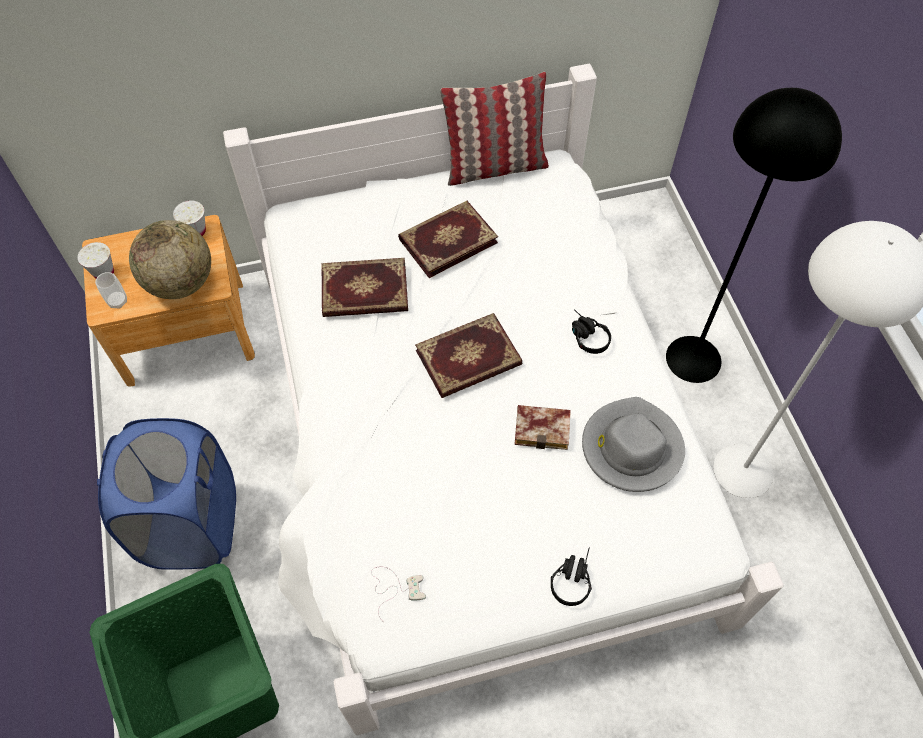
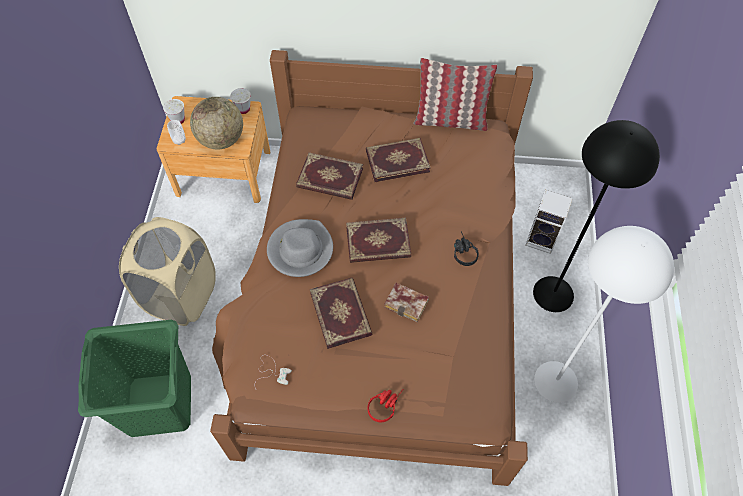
camera: 20 degrees right, 0 degrees up
(192, 525) = (181, 296): blue laundry basket -> beige laundry basket
(460, 472) = (341, 313): none -> book
(476, 436) = (381, 298): white bed -> brown bed
(572, 577) = (385, 404): black headphones -> red headphones
(631, 447) = (460, 334): grey hat -> grey hat (300, 249)
(651, 293) = (542, 239): none -> speaker

